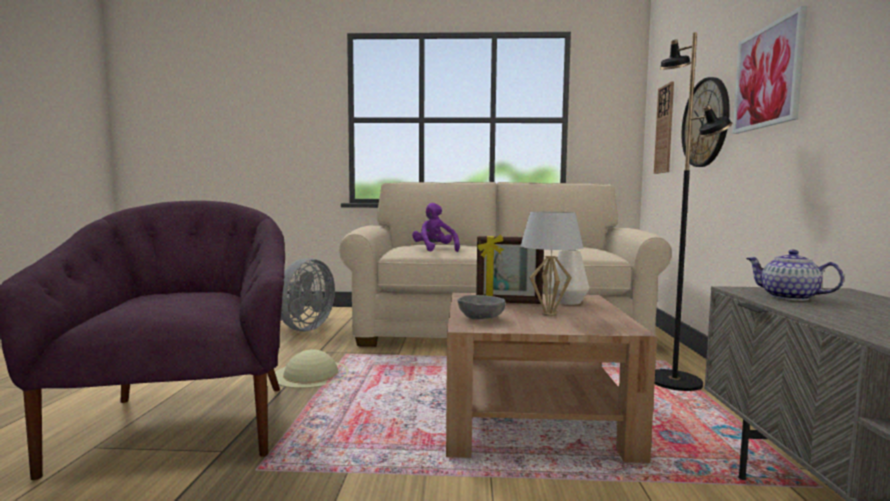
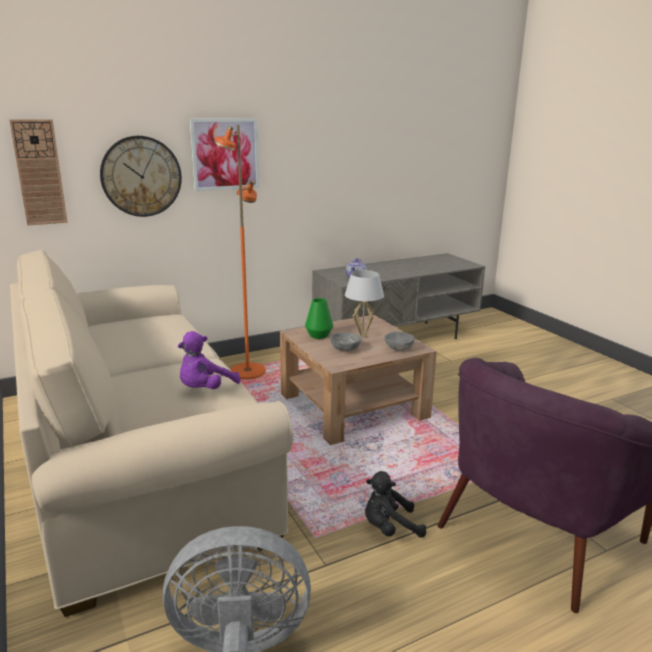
camera: 120 degrees left, 15 degrees up
(311, 374) = (389, 528): beige hat -> black plush toy
(508, 303) = (345, 349): picture frame -> grey bowl
(568, 302) = (318, 335): white vase -> green vase
(674, 381) = (247, 372): black floor lamp -> orange floor lamp

